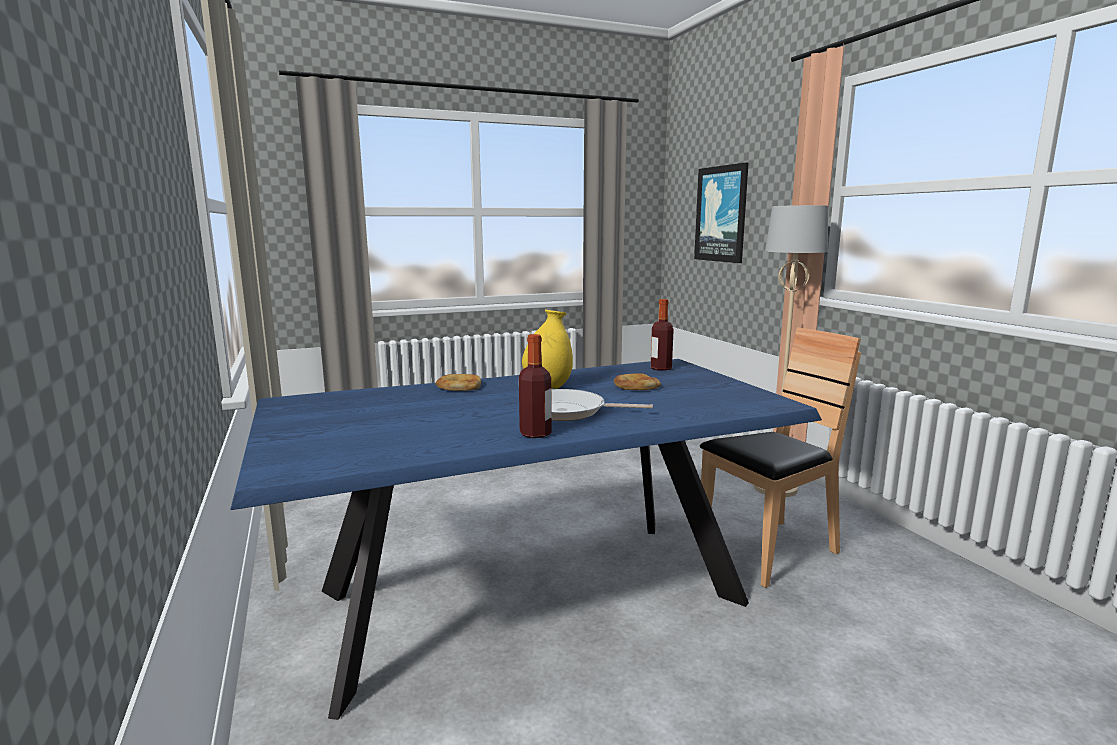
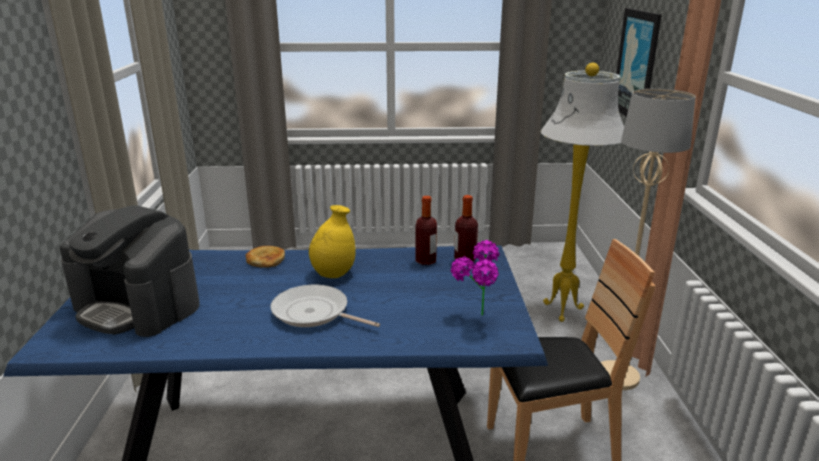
camera: 20 degrees right, 10 degrees up
(355, 430) = (138, 306): none -> coffee machine
(535, 434) = (257, 339): bottle -> bottle (425, 261)
(636, 386) = (411, 285): bread -> none
(690, 451) = (563, 312): none -> white floor lamp
(727, 397) = (475, 319): none -> potted plant

